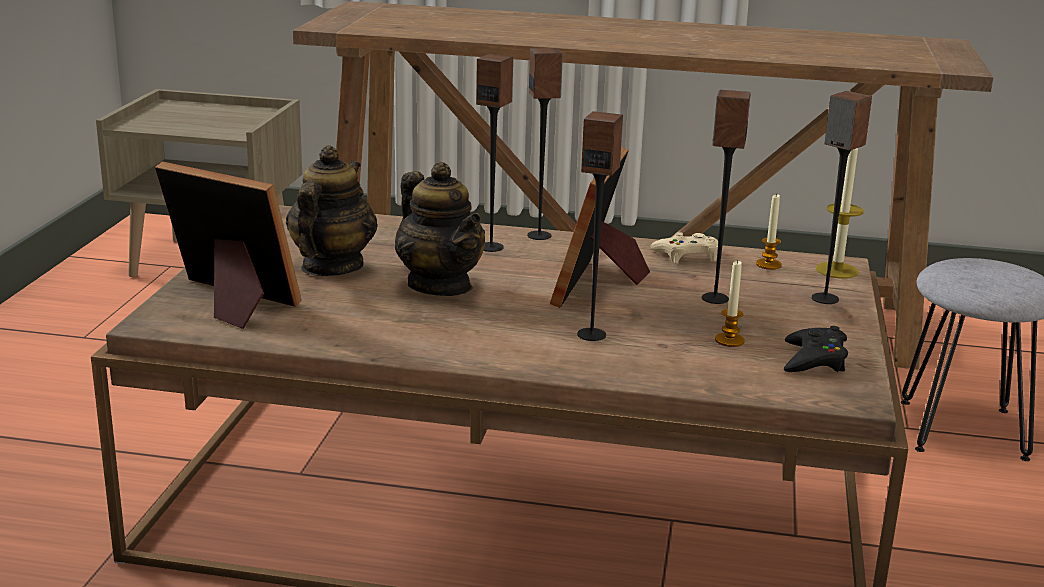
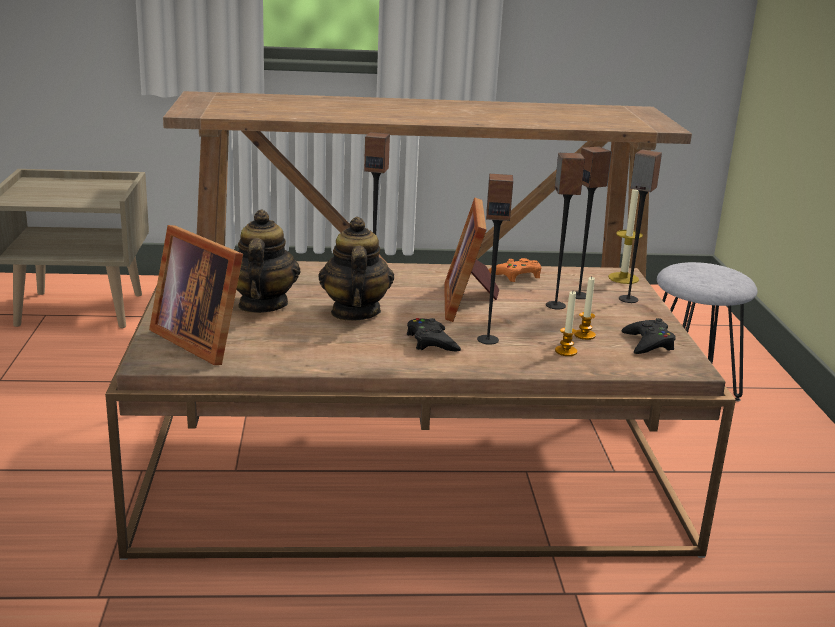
camera: 15 degrees left, 0 degrees up
(230, 302) = (201, 340): picture frame -> picture frame turned 150 degrees counterclockwise
(440, 285) = (354, 312): teapot -> teapot turned 135 degrees counterclockwise
(514, 330) = (431, 342): none -> black game controller
(539, 236) = (402, 268): speaker -> speaker (579, 295)
(687, 256) = (517, 275): beige game controller -> orange game controller
(768, 265) = (576, 278): candle -> candle (566, 351)

